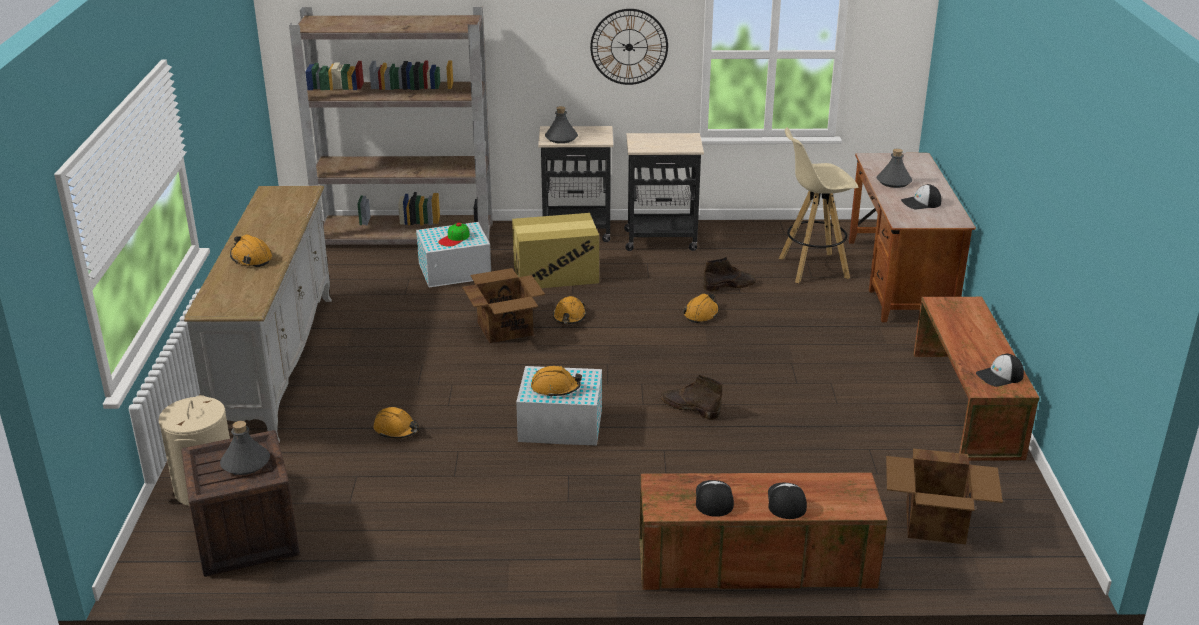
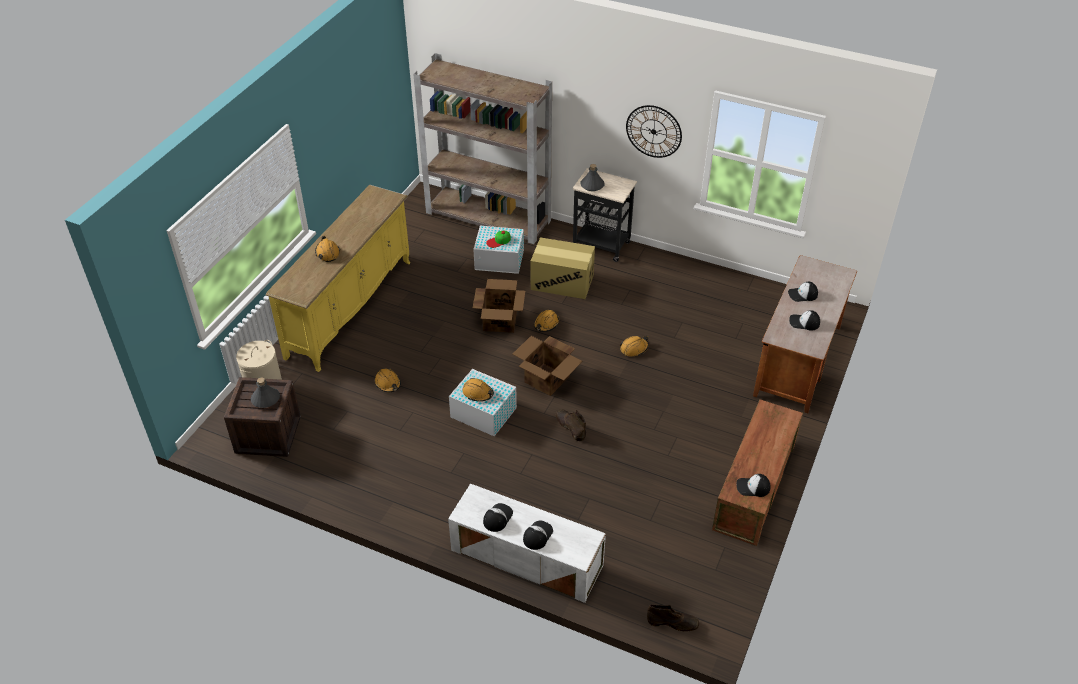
camera: 25 degrees right, 15 degrees up
(278, 365) = (351, 308): grey cabinet -> yellow cabinet
(662, 240) = (655, 271): cart -> none
(730, 285) = (671, 328): brown boot -> brown boot (673, 623)
(754, 565) = (525, 558): brown bench -> white bench
(811, 268) = (742, 329): beige stool -> none
(894, 182) = (802, 294): grey bottle -> cap
(936, 523) = (657, 571): cardboard box -> cardboard box (547, 380)

